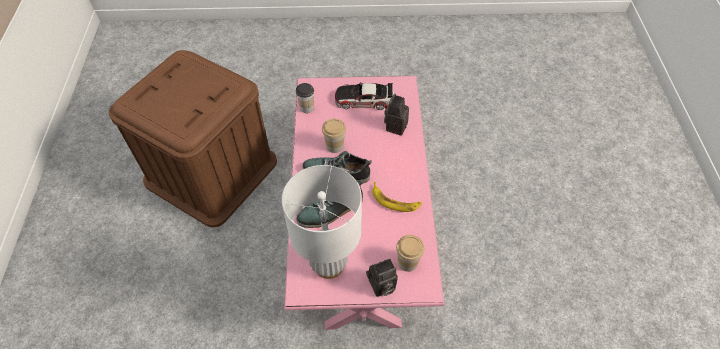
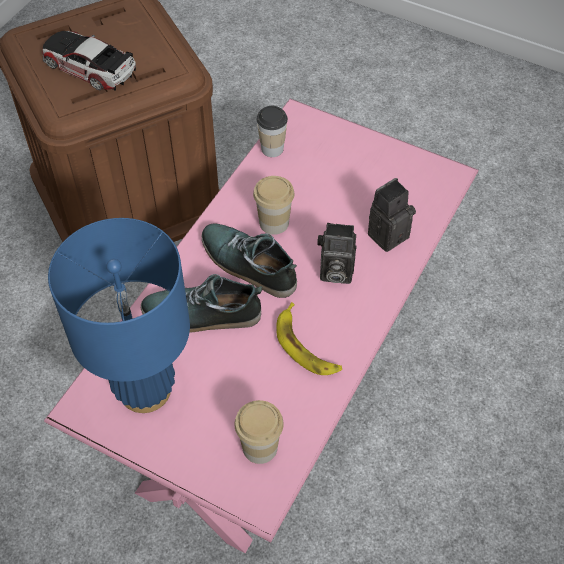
camera: 30 degrees right, 0 degrees up
(328, 264) = (145, 389): white table lamp -> blue table lamp
(364, 100) = (366, 173): toy car -> toy car (89, 66)
(381, 286) = (196, 462): camera -> camera (334, 272)

